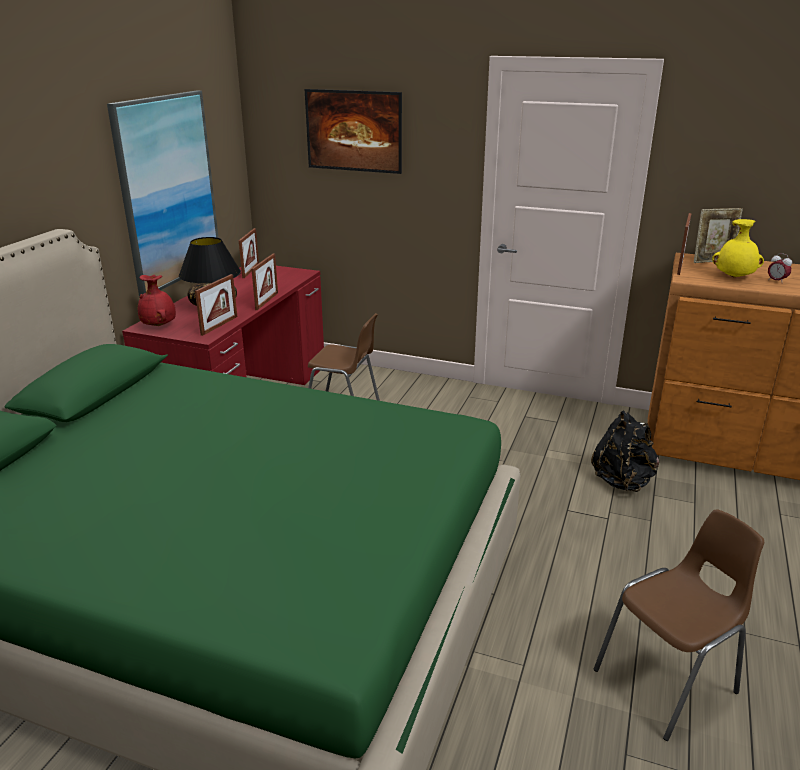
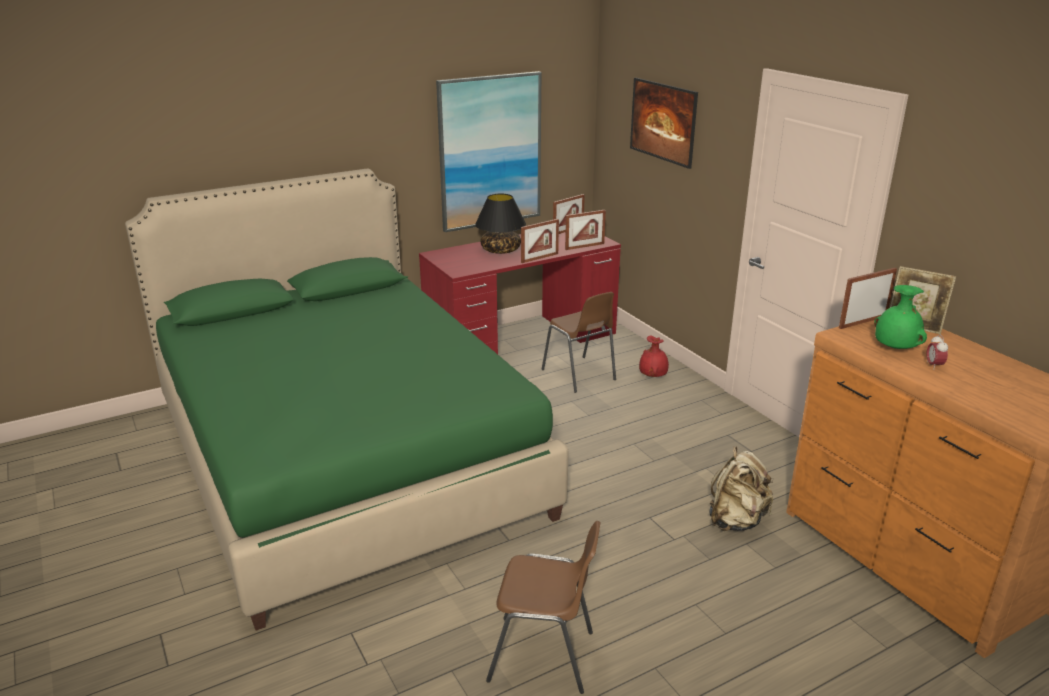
camera: 40 degrees right, 0 degrees up
(159, 325) = (444, 256): red vase -> red vase (653, 376)
(219, 325) = (479, 267): picture frame -> picture frame (584, 246)
(623, 480) = (736, 520): black backpack -> beige backpack
(734, 277) = (895, 348): yellow vase -> green vase

